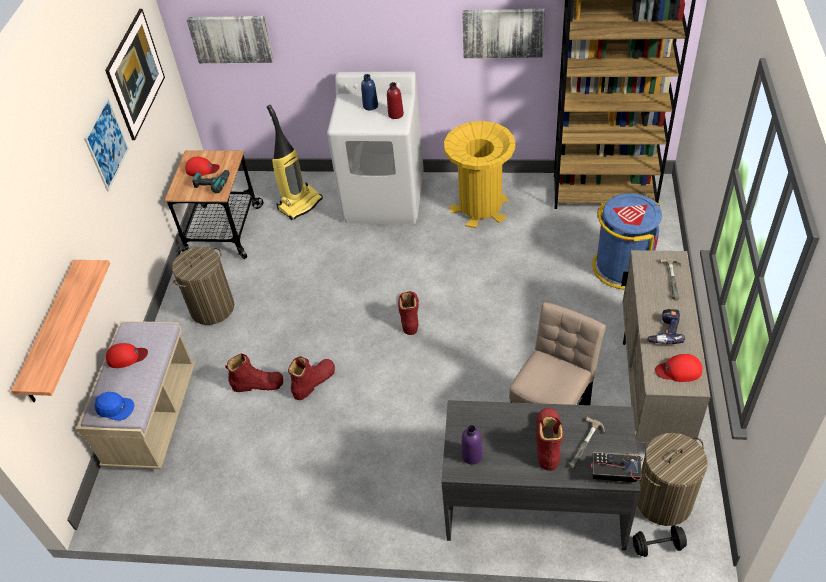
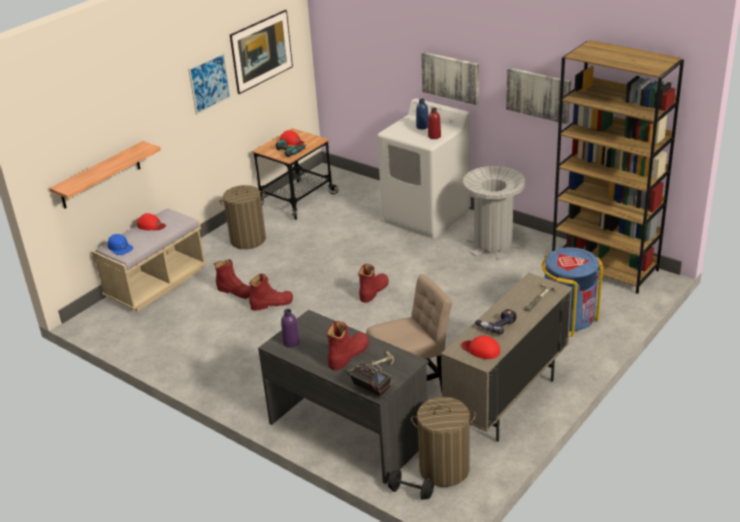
camera: 30 degrees right, 15 degrees down
(231, 38) = (349, 53): picture -> picture (450, 77)
(300, 204) = (363, 200): vacuum cleaner -> none
(480, 207) = (493, 245): yellow trash can -> grey trash can

